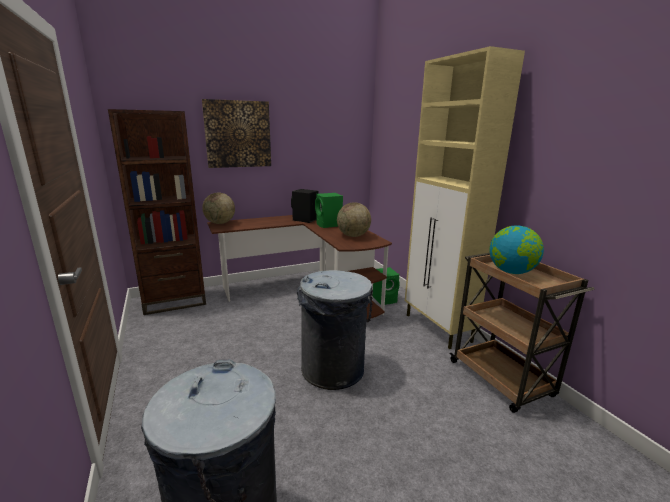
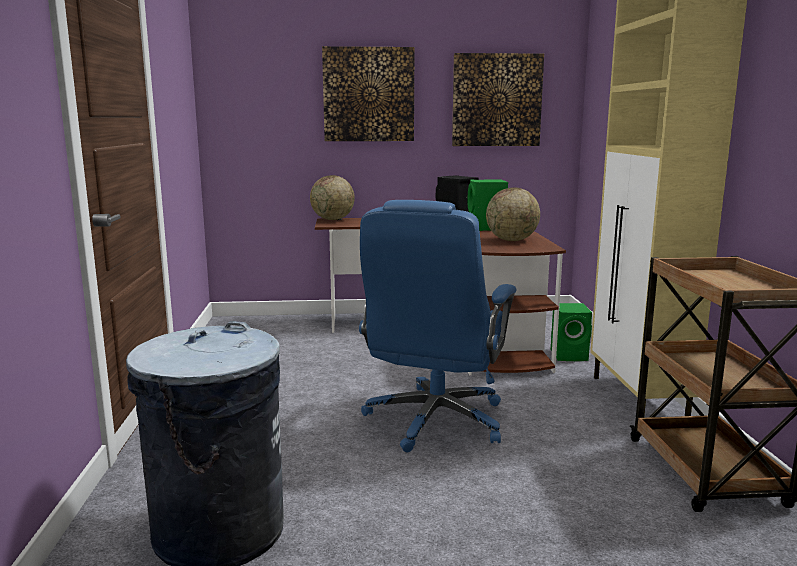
camera: 20 degrees right, 5 degrees down
(175, 301) = (263, 325): brown bookcase -> none
(322, 138) = (496, 100): none -> picture
(333, 370) = (435, 421): grey trash can -> blue office chair
(511, 272) = (715, 280): globe -> none

